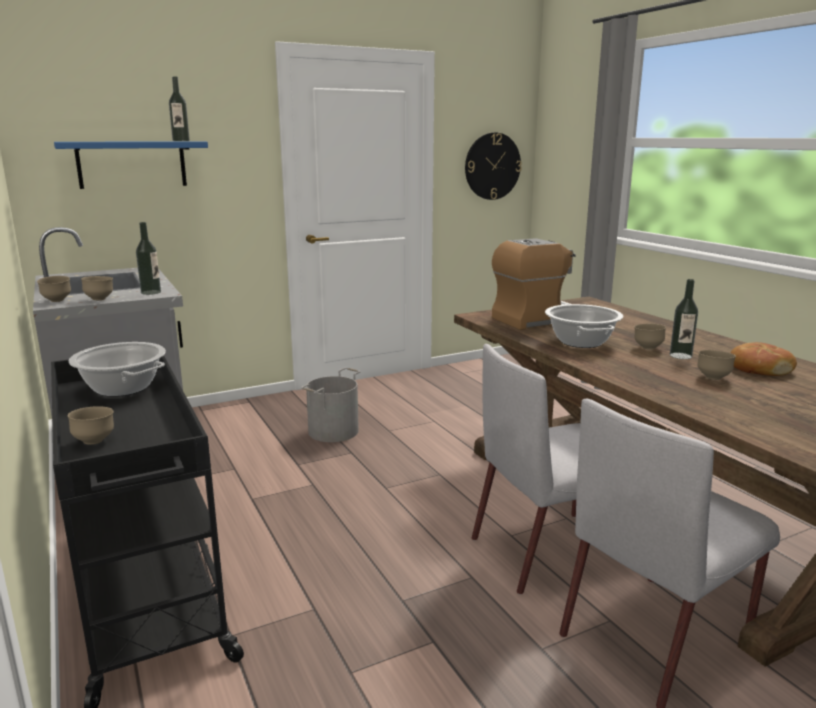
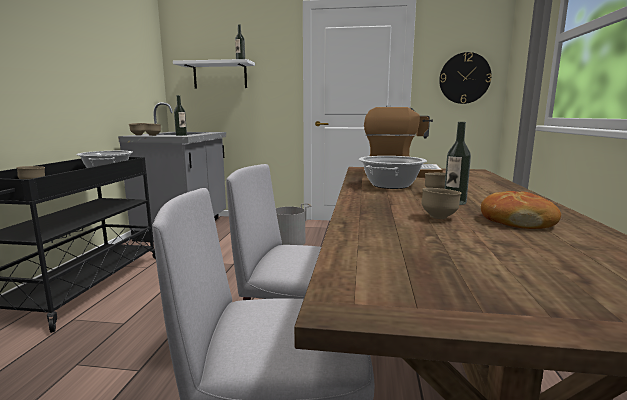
camera: 35 degrees right, 5 degrees down
(132, 164) = (220, 75): blue shelf -> white shelf

